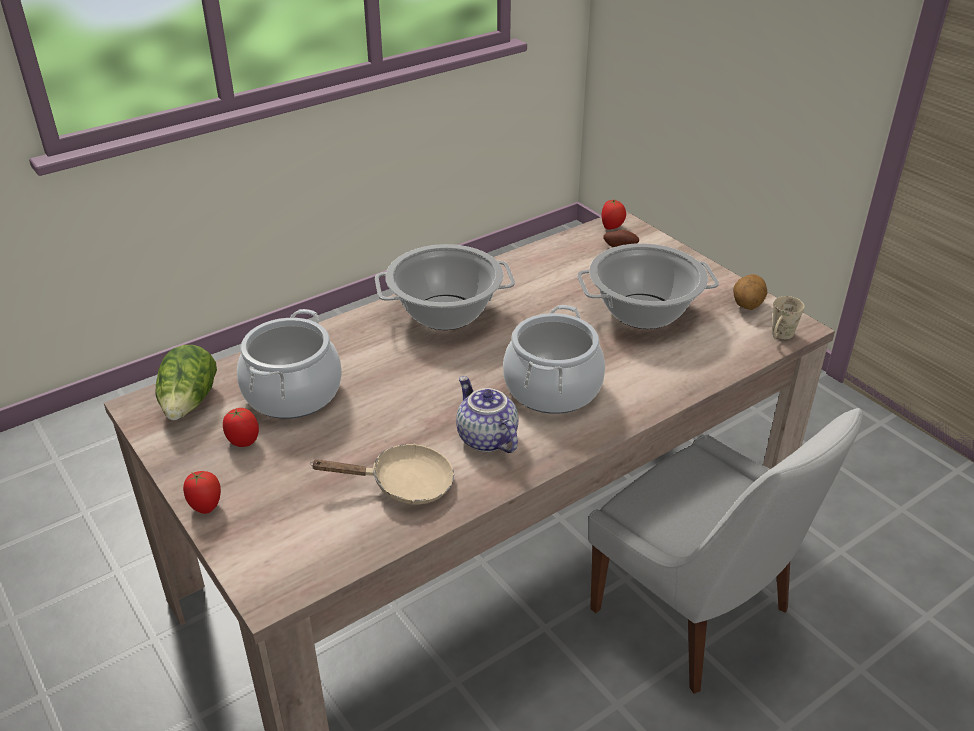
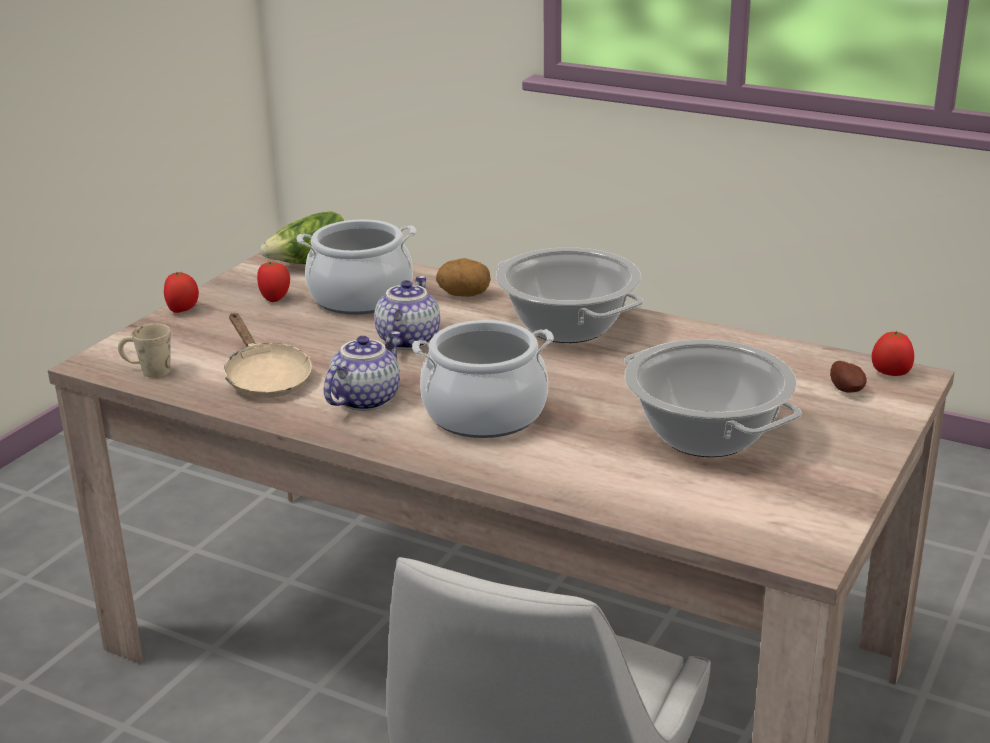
camera: 65 degrees right, 10 degrees down
(399, 390) = (407, 340): none -> teapot
(747, 305) = (815, 505): potato -> potato (464, 295)
(780, 337) = (762, 544): beige mug -> beige mug (147, 371)

